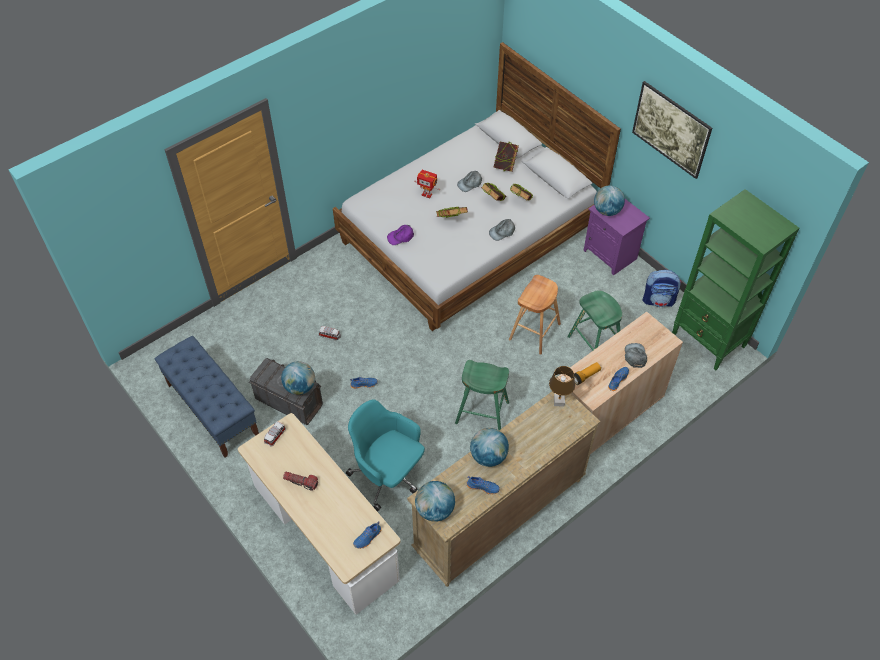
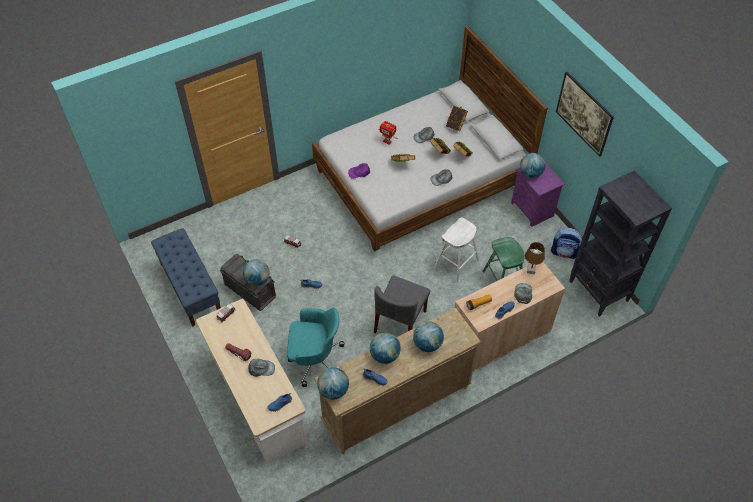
camera: 10 degrees right, 0 degrees up
(334, 497) = (261, 368): none -> grey cap
(388, 475) = (315, 359): turquoise office chair -> turquoise office chair turned 135 degrees clockwise
(482, 413) = (400, 322): green stool -> grey chair
(534, 331) = (456, 263): brown stool -> white stool
(537, 434) = (427, 344): none -> globe
(558, 401) = (450, 320): brown table lamp -> brown table lamp (531, 270)
(709, 341) = (599, 291): green bookcase -> black bookcase

